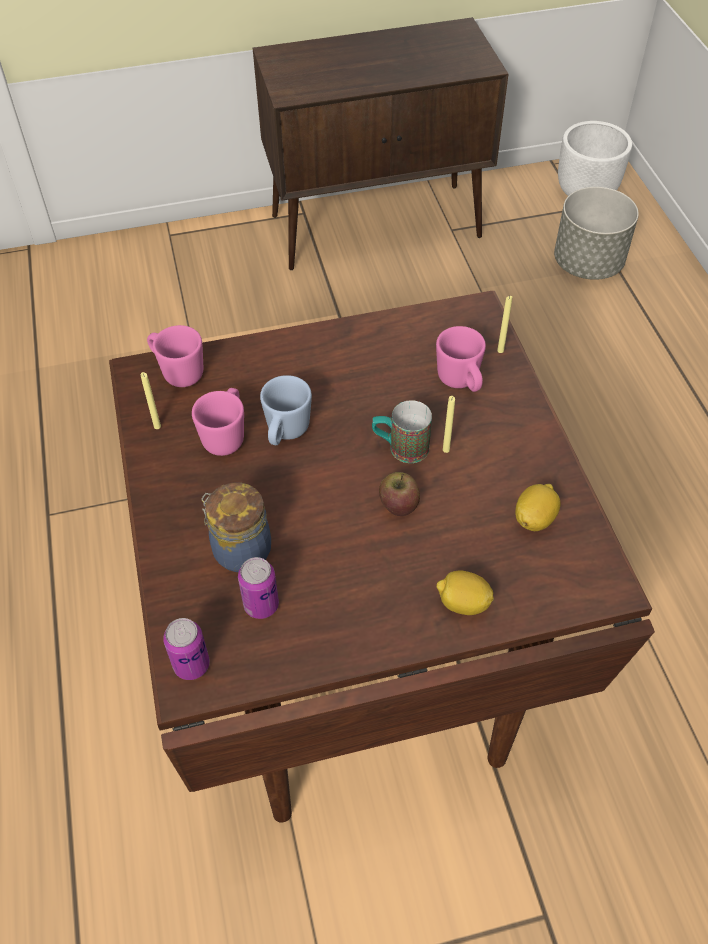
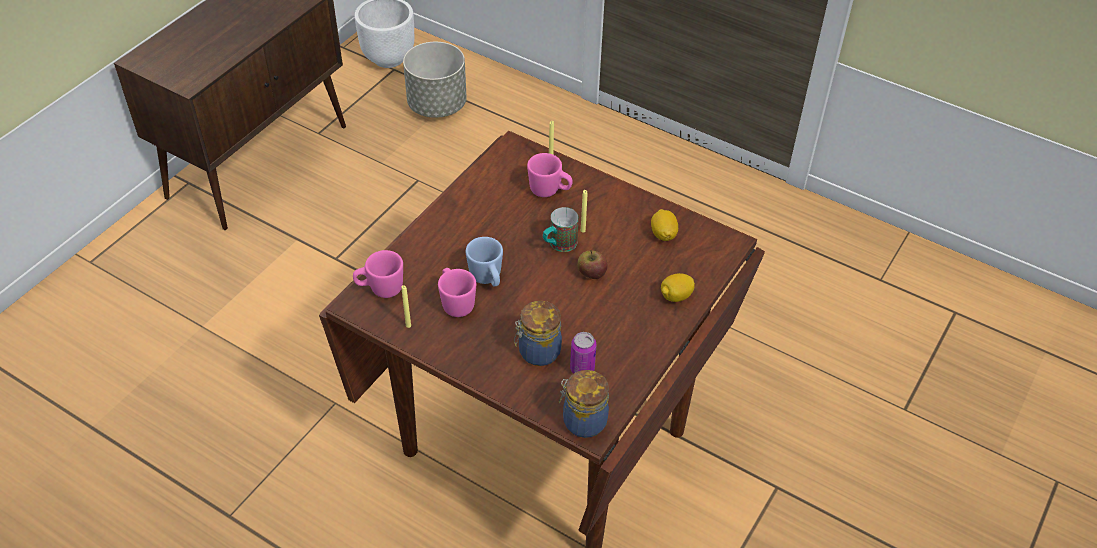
camera: 45 degrees left, 5 degrees down
(191, 665) = (582, 421): can -> jar

